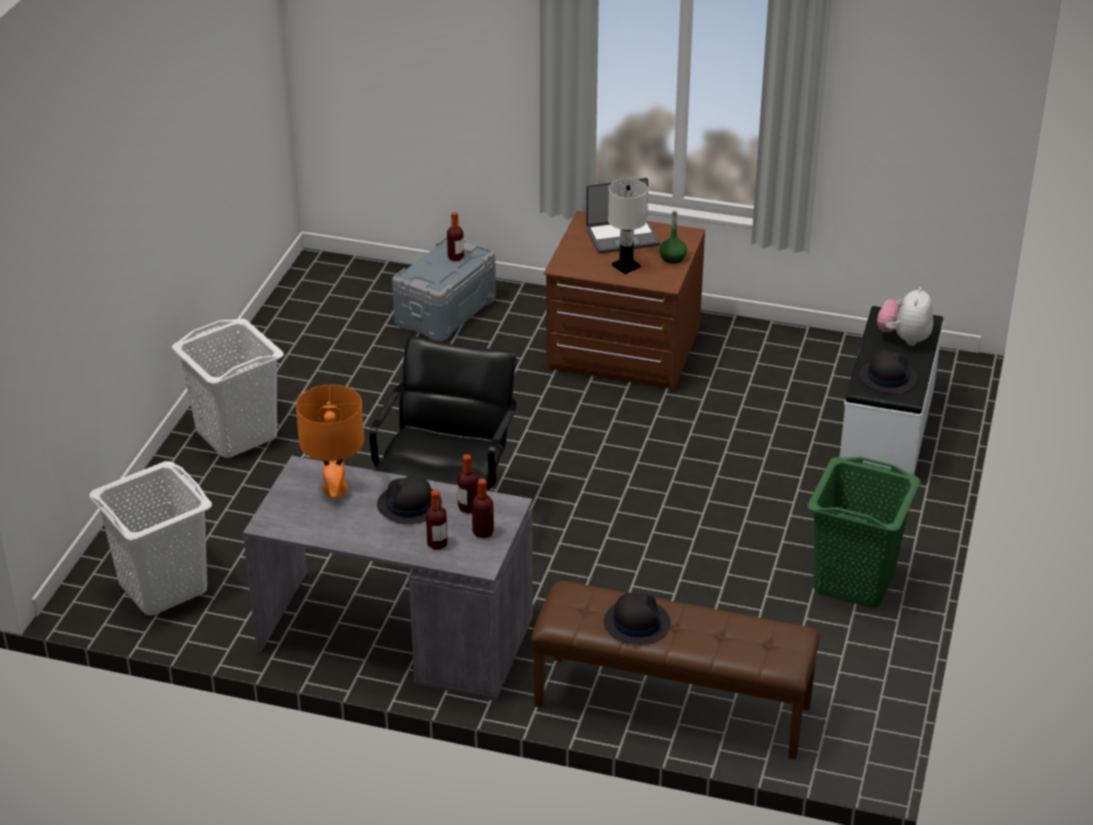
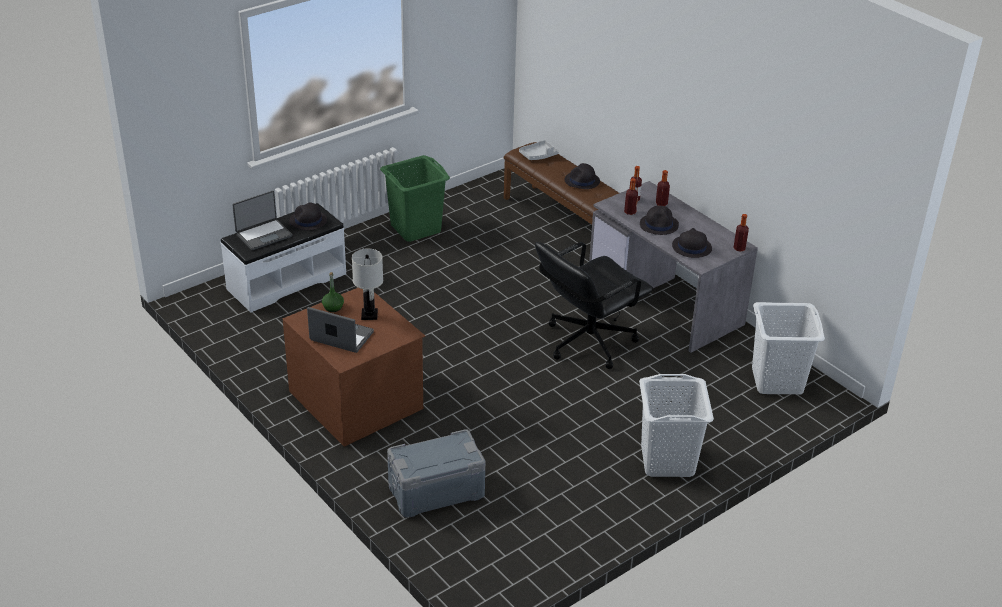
camera: 145 degrees left, 0 degrees up
(335, 489) = (691, 247): orange table lamp -> black hat
(455, 257) = (420, 458): bottle -> bottle (739, 248)
(757, 642) = (538, 155): none -> grey tray
(904, 338) = (263, 235): plush toy -> laptop

